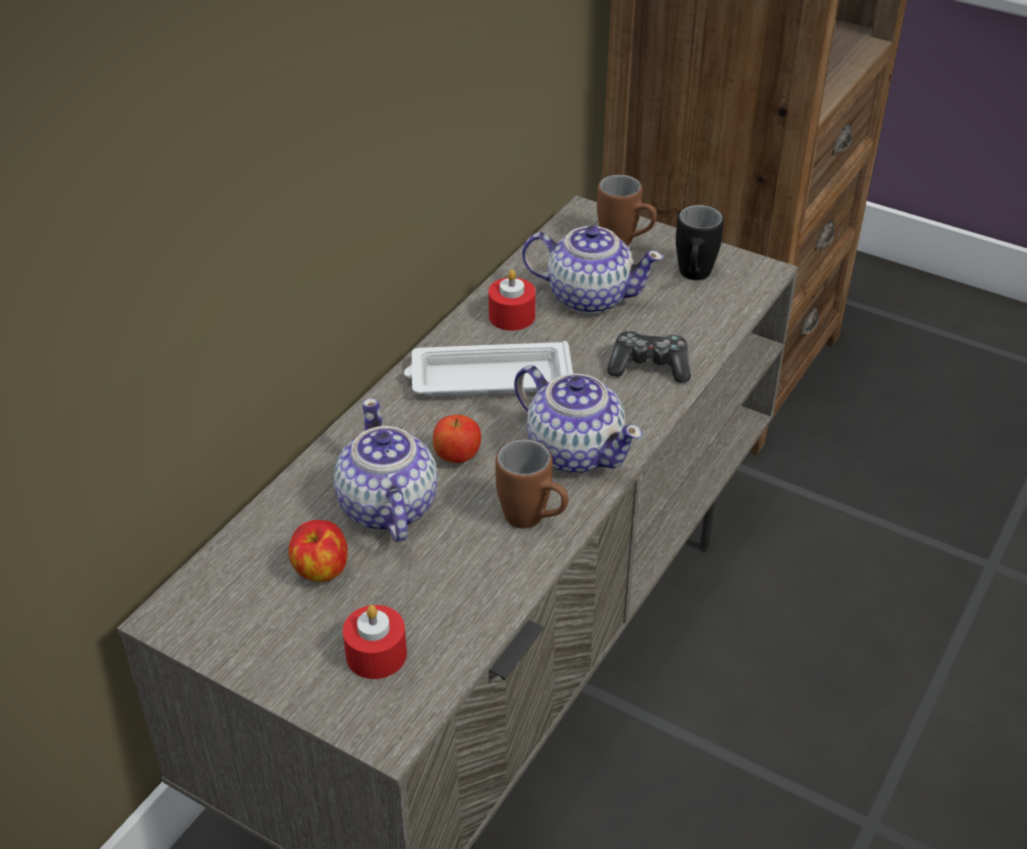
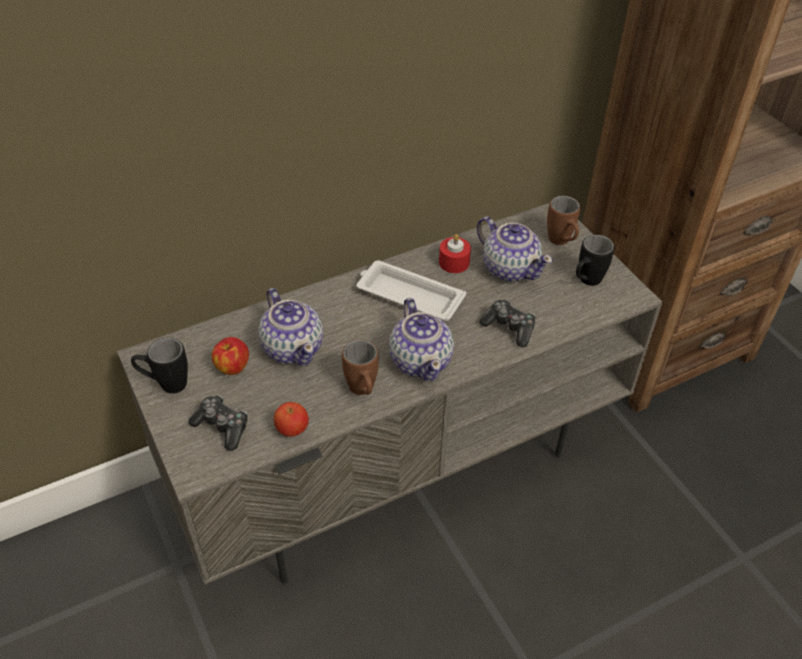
camera: 30 degrees right, 5 degrees up
(238, 638) = (165, 384): none -> black mug
(376, 654) = (222, 427): red candle -> game controller
(387, 508) = (293, 347): teapot -> teapot turned 135 degrees clockwise
(457, 457) = (353, 335): apple -> apple (292, 429)

